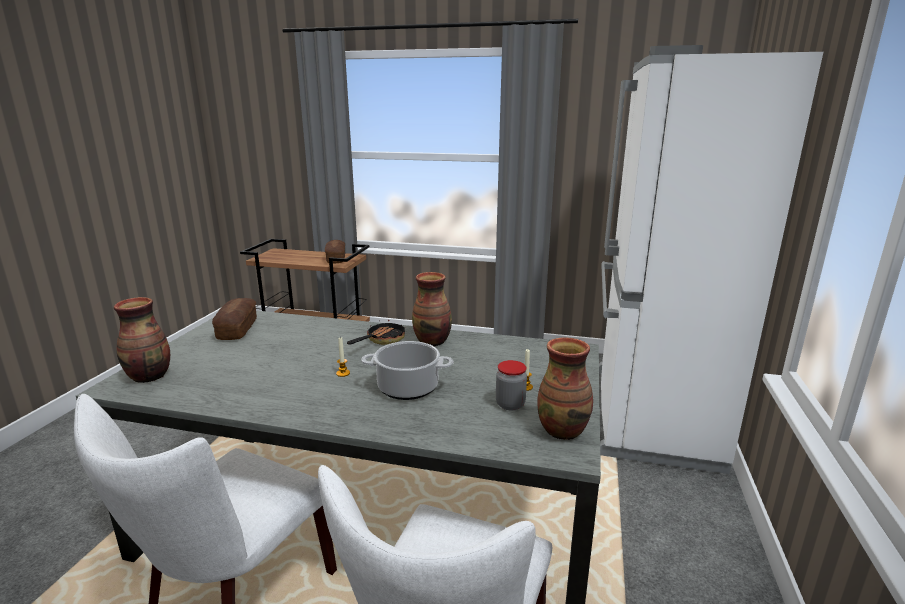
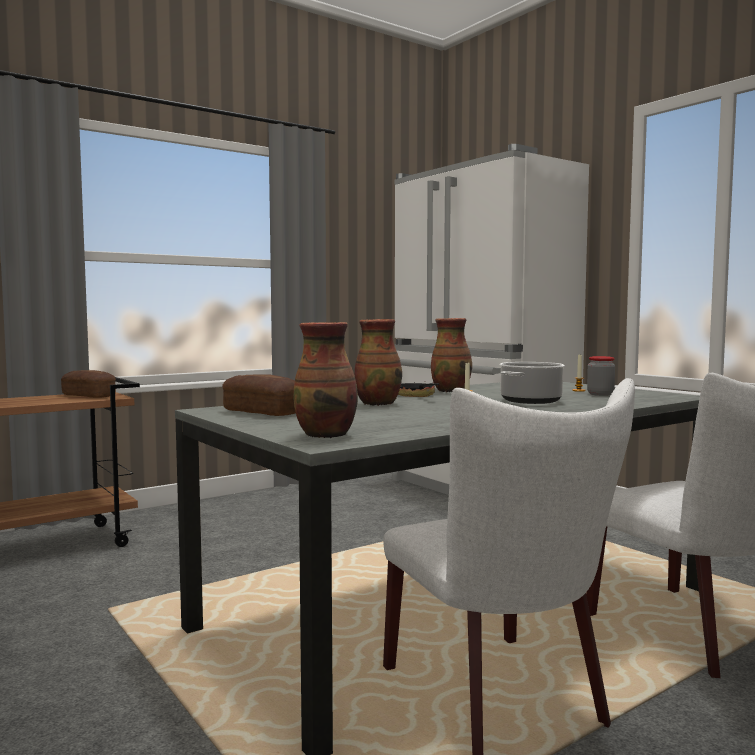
camera: 50 degrees left, 15 degrees down
(563, 430) = (653, 394): vase -> vase (377, 403)

